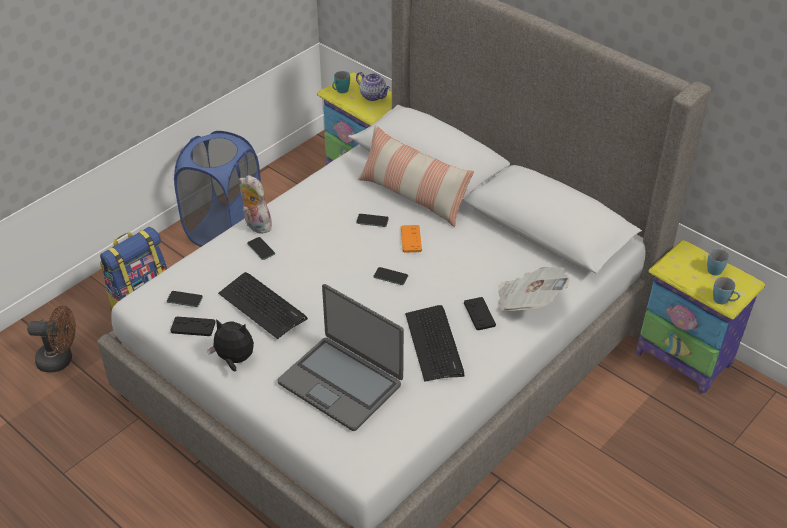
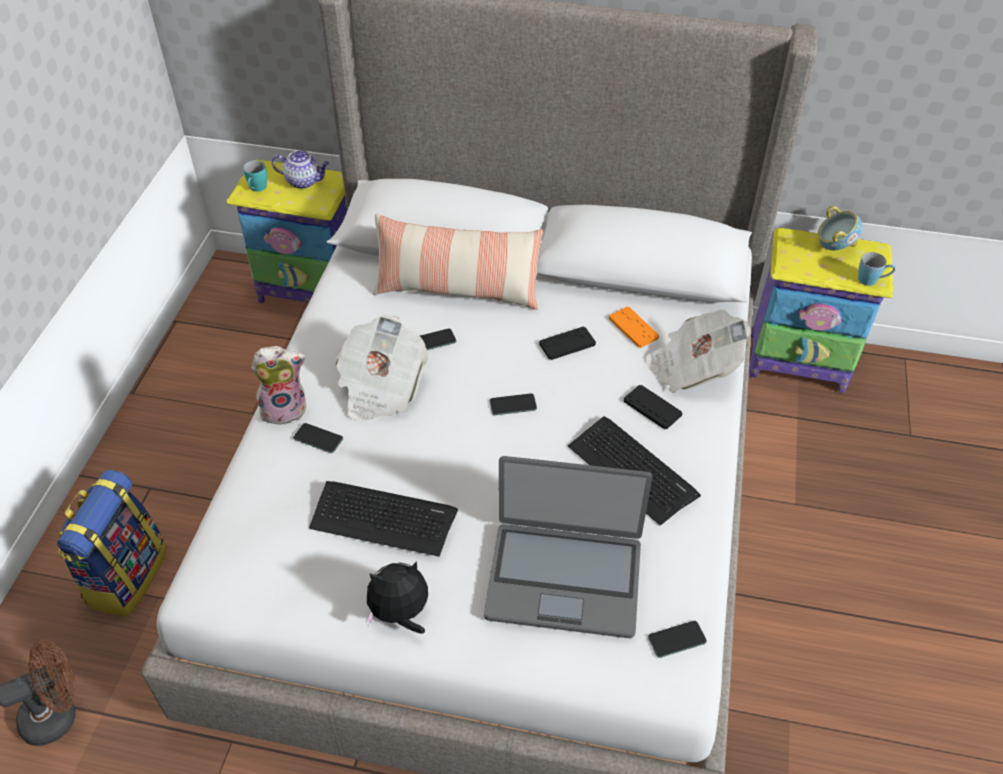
camera: 30 degrees left, 5 degrees up
(184, 299) = (266, 558): phone -> phone (677, 639)
(193, 327) = (307, 594): black game controller -> black game controller (567, 344)
(225, 230) = (175, 427): blue laundry basket -> none
(255, 225) = (285, 409): plush toy -> plush toy turned 150 degrees clockwise
(319, 235) = (381, 387): none -> newspaper
(411, 239) = (499, 346): orange game controller -> orange game controller (633, 328)
(715, 268) = (834, 246): blue mug -> bowl

